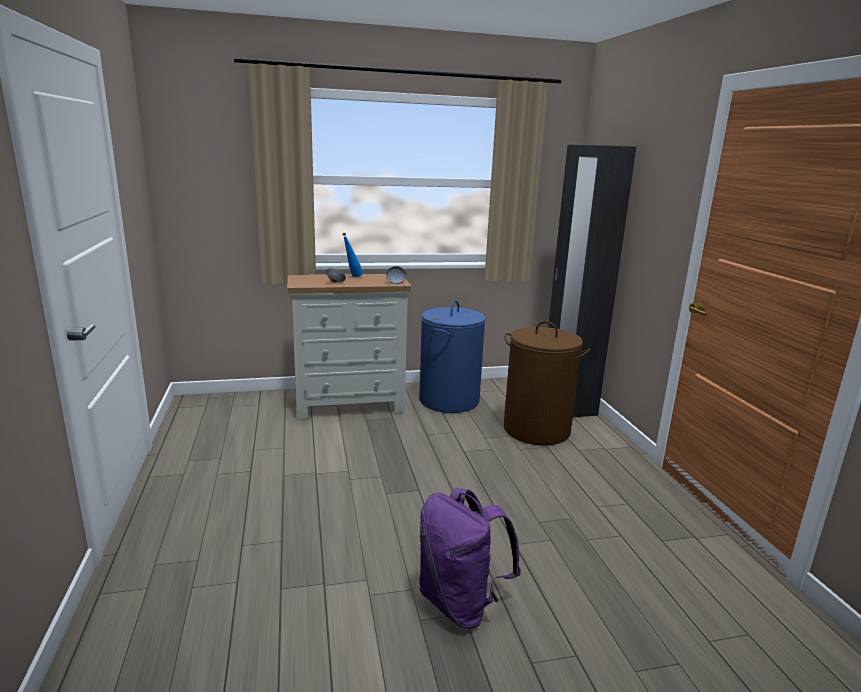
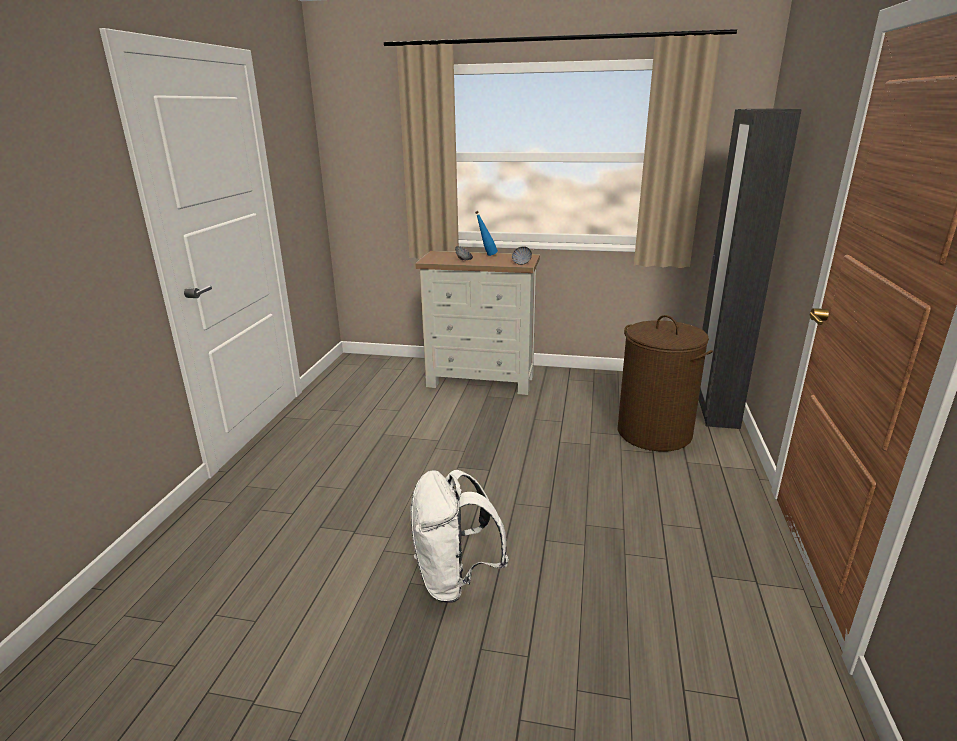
camera: 25 degrees right, 5 degrees up
(449, 400) = (581, 389): blue laundry basket -> none
(461, 603) = (455, 579): purple backpack -> white backpack

